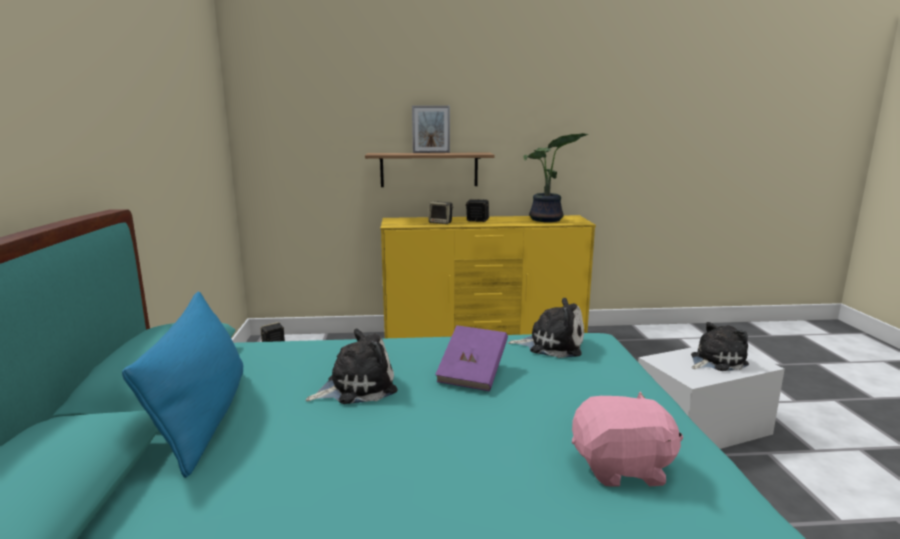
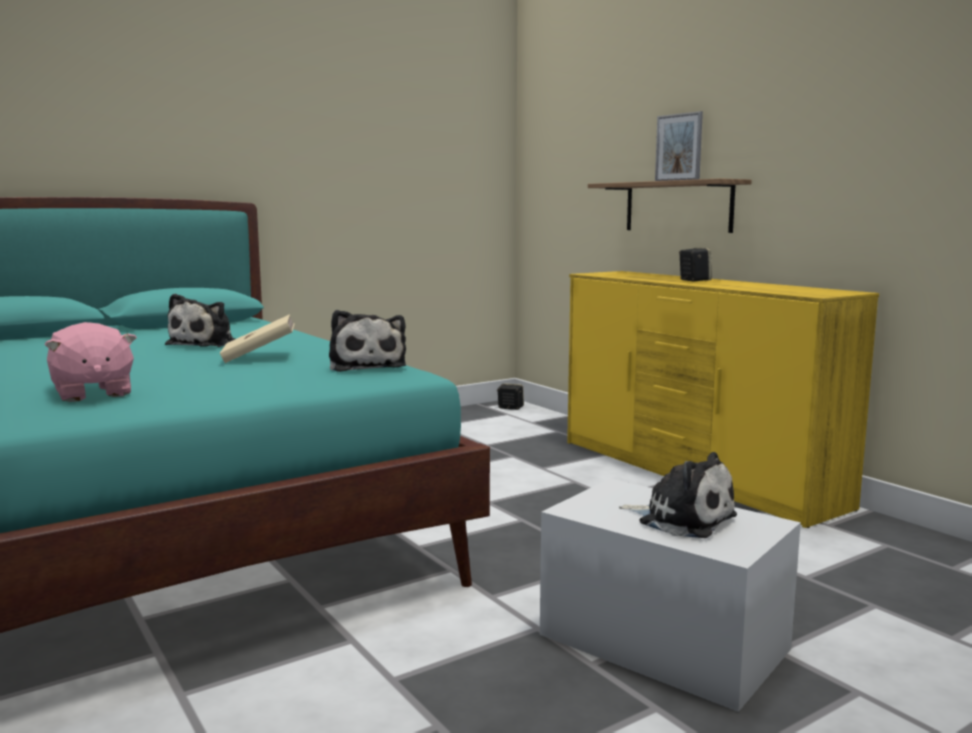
camera: 60 degrees right, 5 degrees down
(203, 417) = (136, 333): blue pillow -> none
(356, 387) = (206, 344): plush toy -> plush toy turned 75 degrees clockwise
(441, 223) = (644, 277): speaker -> none
(472, 374) = (259, 357): purple book -> beige book
(546, 220) = (785, 289): potted plant -> none

